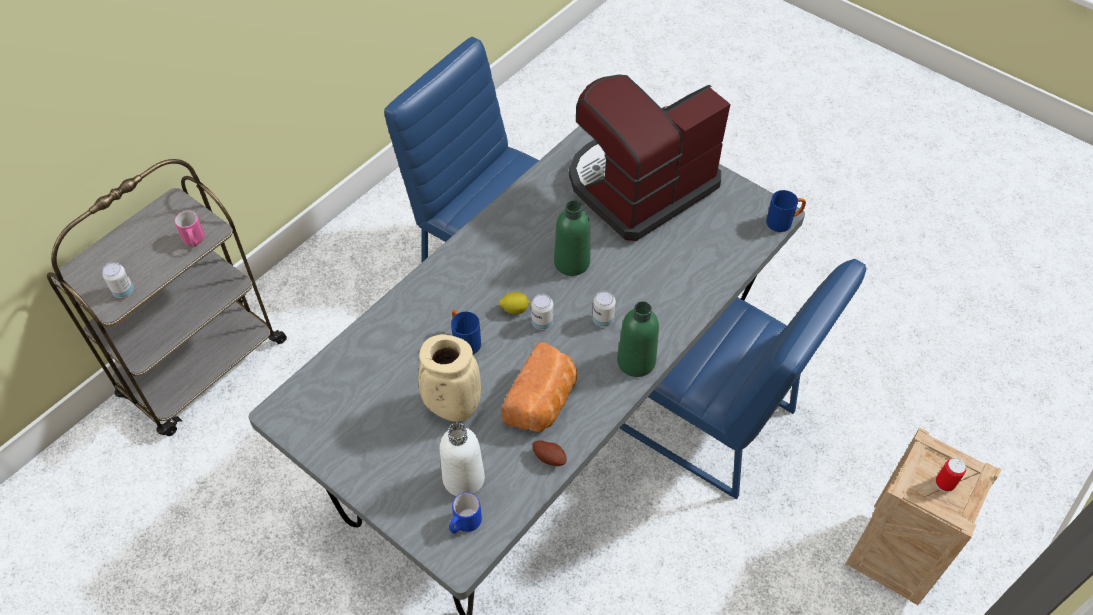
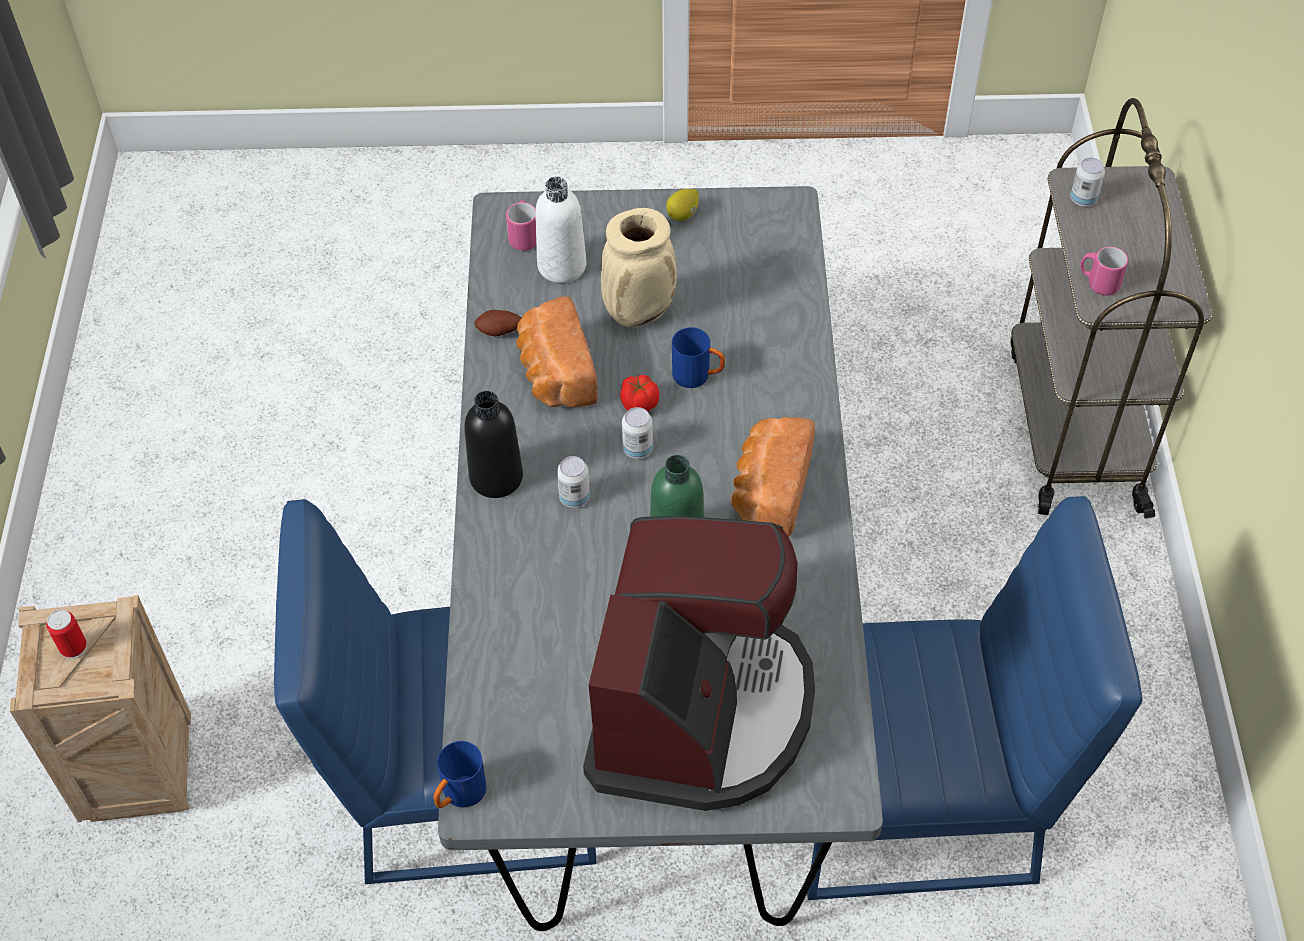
camera: 140 degrees right, 0 degrees up
(464, 524) = (524, 236): blue mug -> pink mug
(498, 254) = (769, 490): none -> bread
(514, 348) = (638, 404): none -> tomato
(515, 309) = (682, 442): lemon -> lemon (683, 215)
(636, 361) = (496, 477): green bottle -> black bottle

